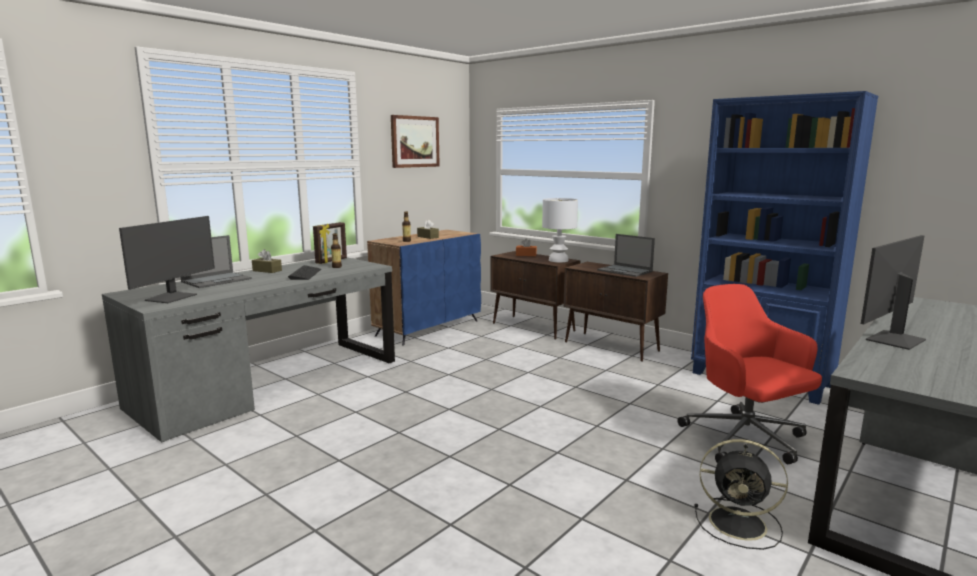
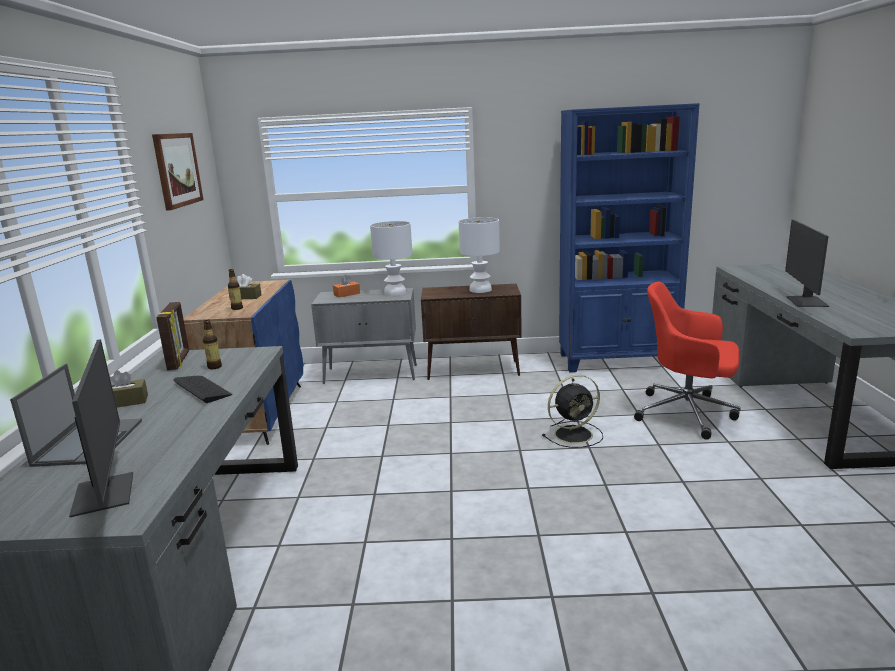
camera: 40 degrees left, 5 degrees up
(534, 327) = (372, 374): brown cabinet -> grey cabinet
(625, 271) = (481, 290): laptop -> white table lamp
(740, 524) = (785, 476): black fan -> black fan (575, 434)

